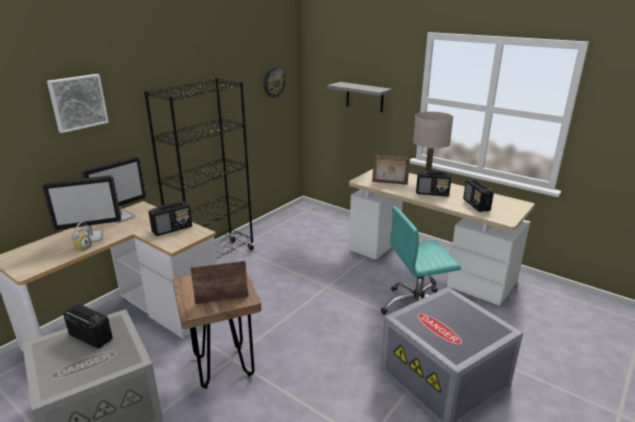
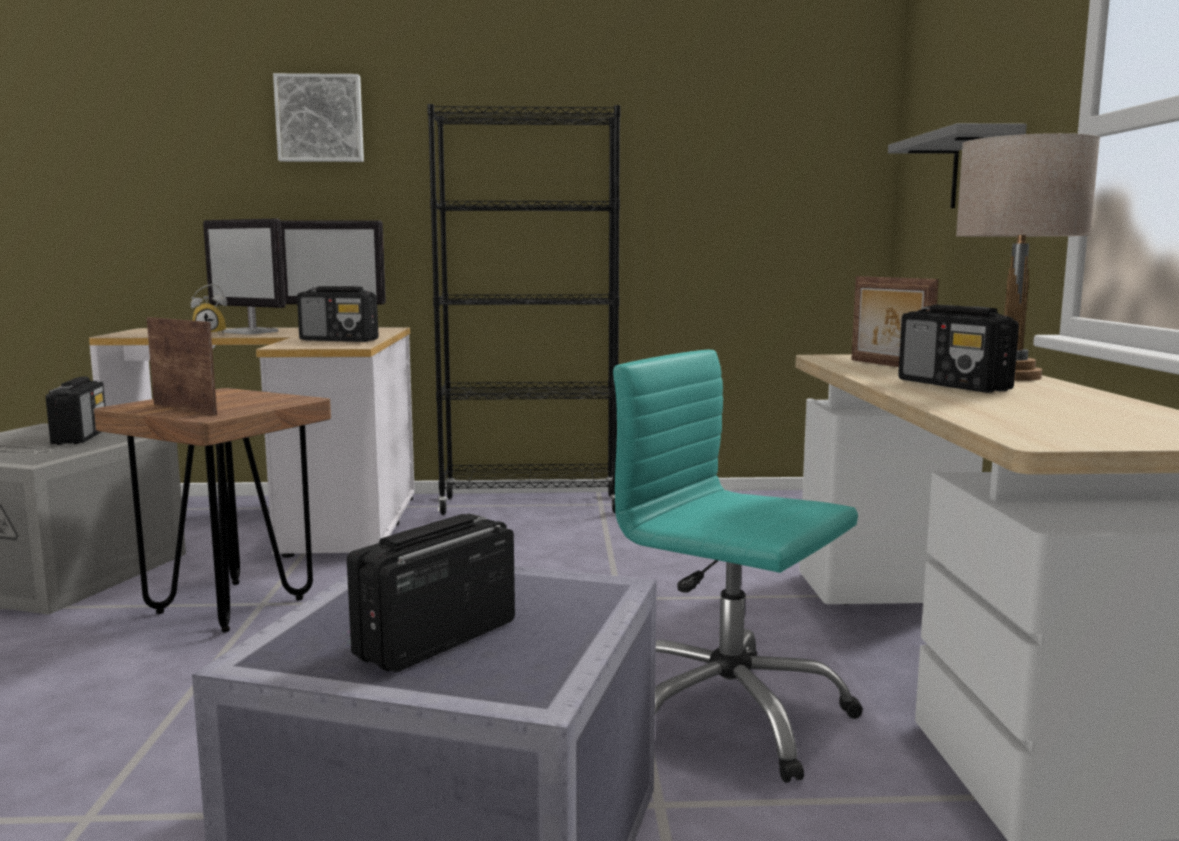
camera: 50 degrees right, 15 degrees down
(273, 82) = (795, 157): wall clock -> none
(476, 205) = (1030, 412): radio -> radio (435, 640)

